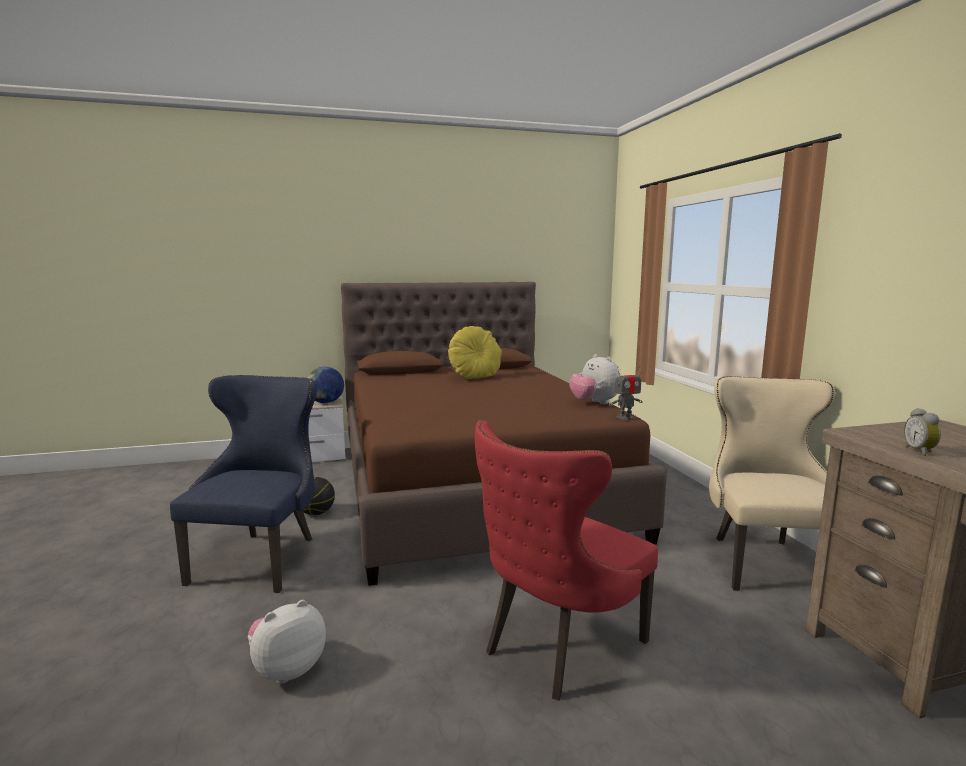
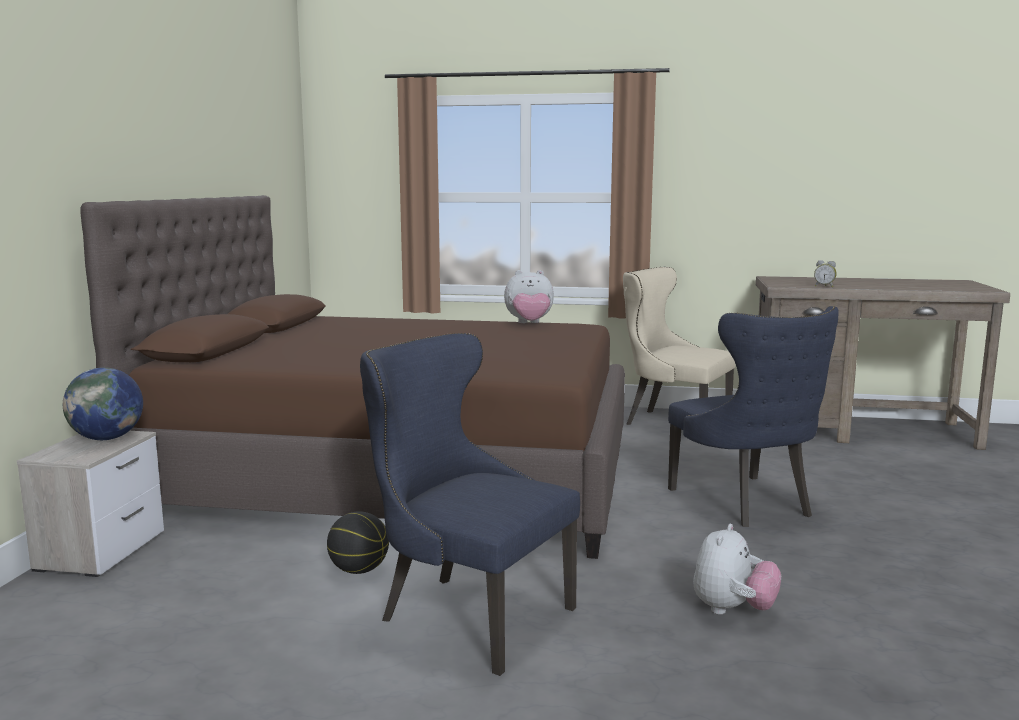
camera: 65 degrees left, 0 degrees up
(287, 669) = (732, 610): plush toy -> plush toy turned 135 degrees counterclockwise
(475, 377) = (331, 334): yellow pillow -> none
(557, 645) = (746, 503): red chair -> blue chair
(625, 417) = (592, 325): toy robot -> none

